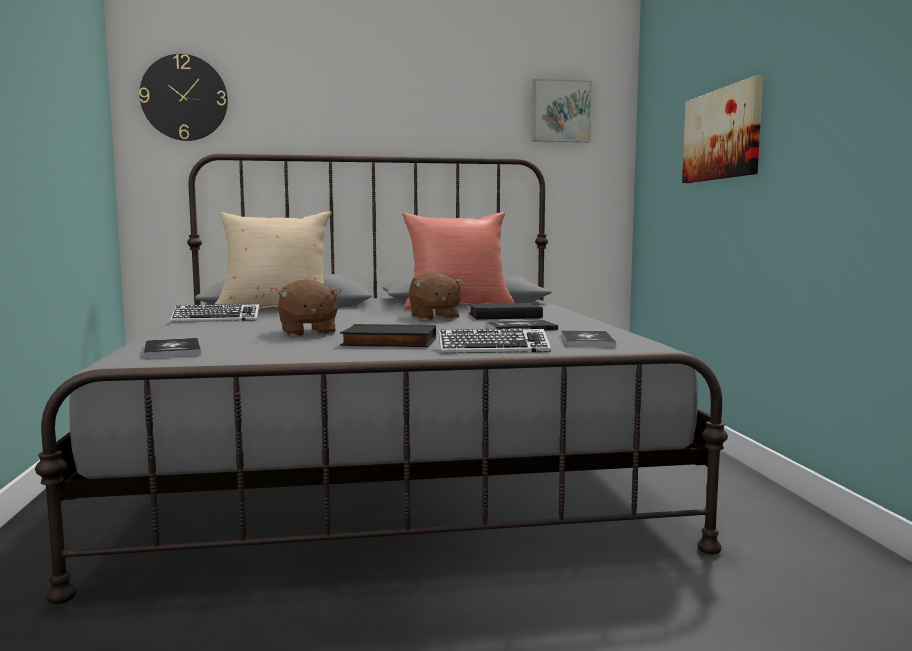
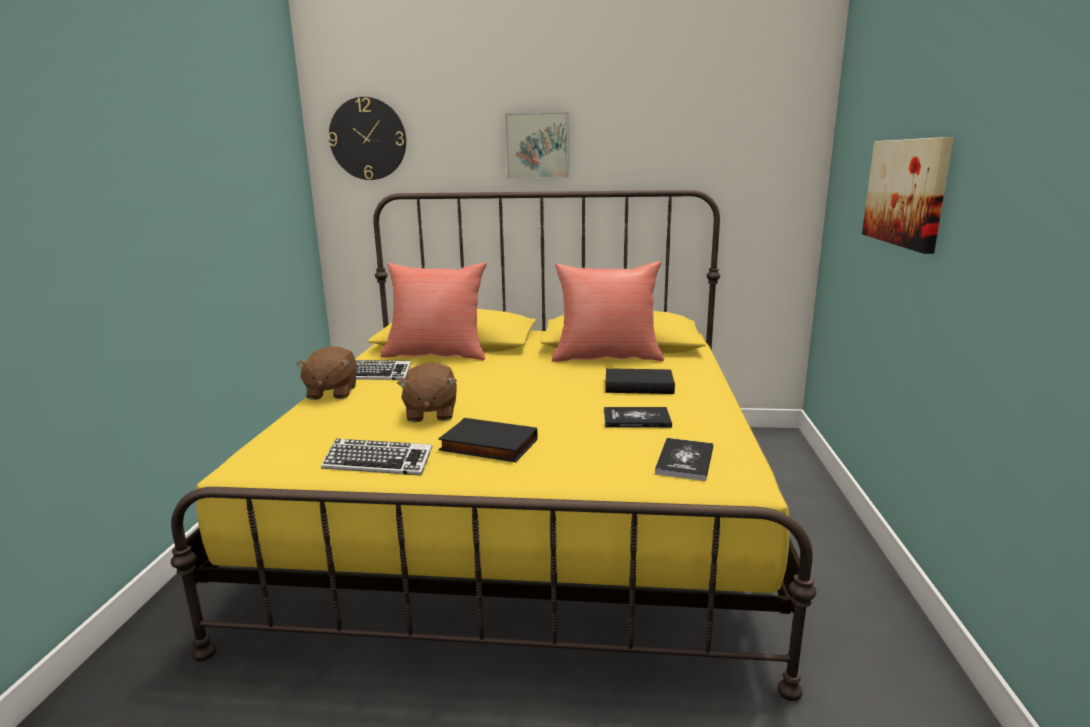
camera: 15 degrees right, 10 degrees up
(172, 350) = (294, 446): book -> none
(276, 309) = (436, 354): beige pillow -> red pillow
(387, 463) = (524, 511): grey bed -> yellow bed
(434, 317) = (567, 384): brown plush toy -> brown plush toy (331, 392)
(493, 349) = (576, 473): keyboard -> keyboard (378, 463)
(560, 111) = (743, 135): picture -> picture (537, 146)

